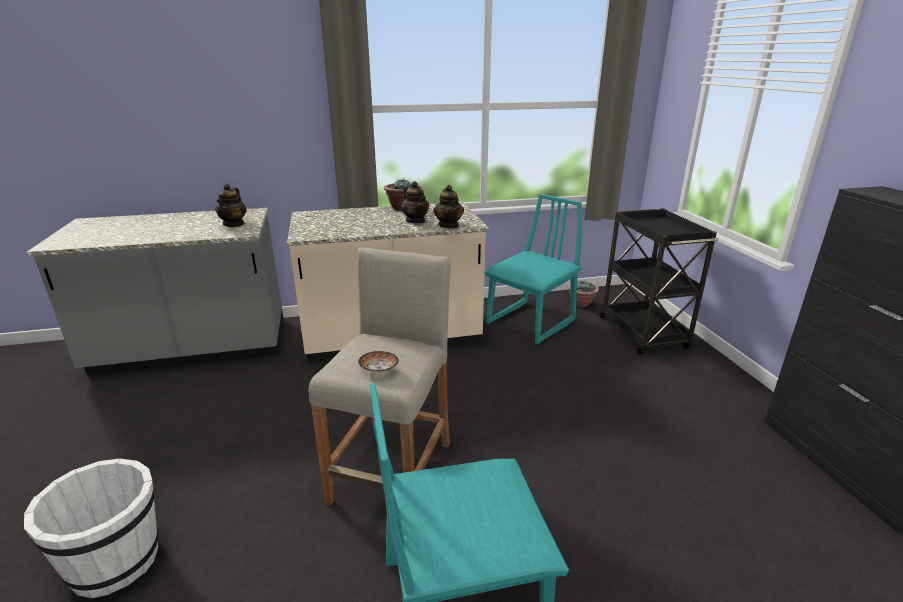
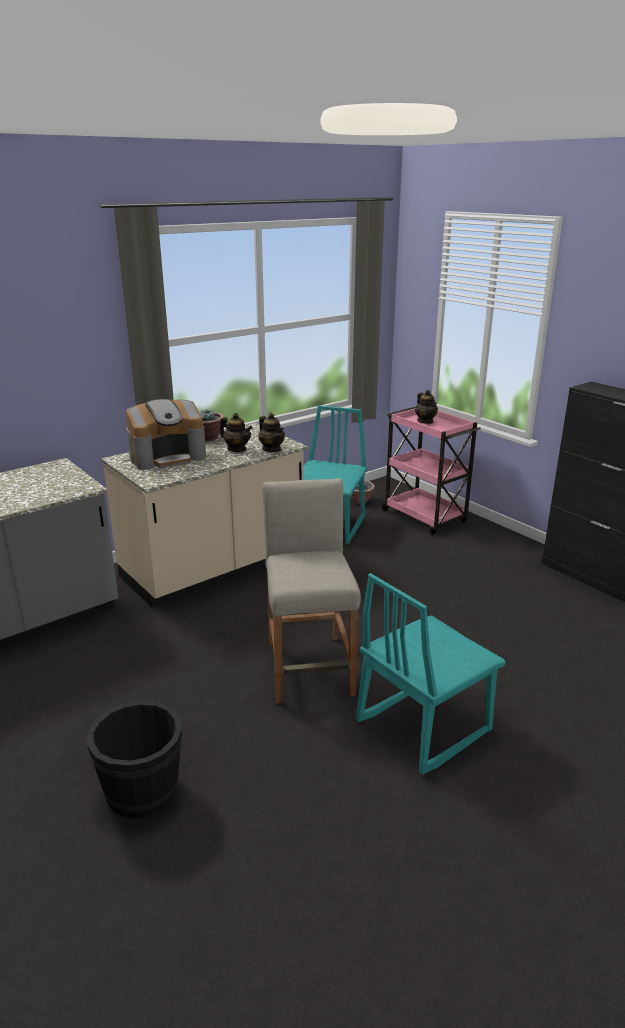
camera: 25 degrees left, 0 degrees up
(117, 561) = (143, 791): white bucket -> black bucket
(234, 224) = (61, 481): teapot -> teapot (425, 421)
(346, 218) = (168, 457): none -> coffee machine
(379, 370) = (321, 575): bowl -> none
(643, 333) = (425, 517): black cart -> pink cart

